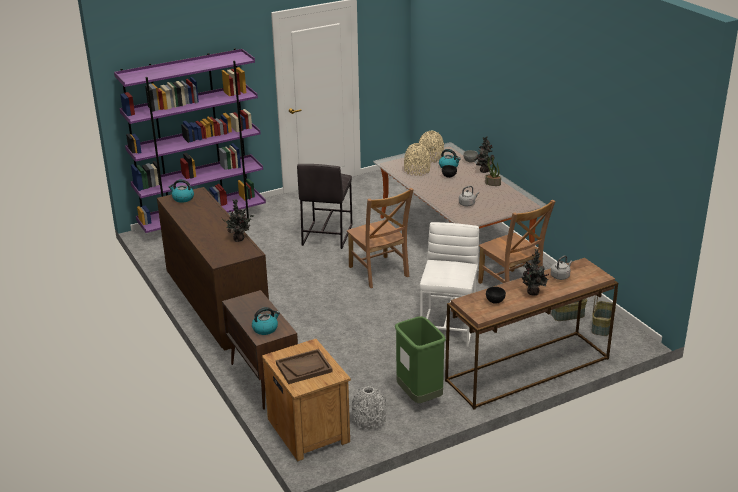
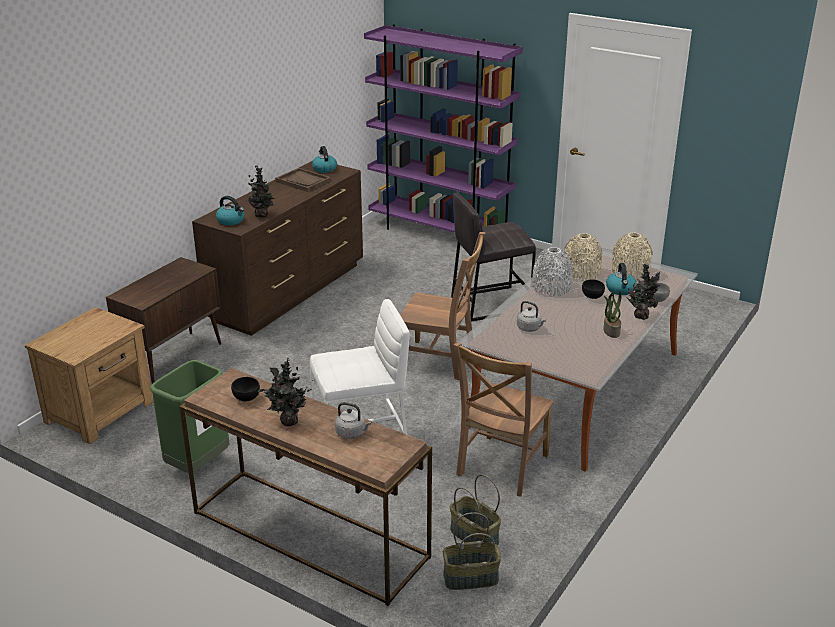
camera: 60 degrees right, 0 degrees up
(265, 329) = (140, 292): kettle -> kettle (231, 221)
(304, 368) = (81, 334): brown tray -> brown tray (303, 181)
(369, 419) = (136, 443): grey vase -> grey vase (551, 288)
(379, 273) = (440, 360): brown chair -> brown chair turned 105 degrees counterclockwise

